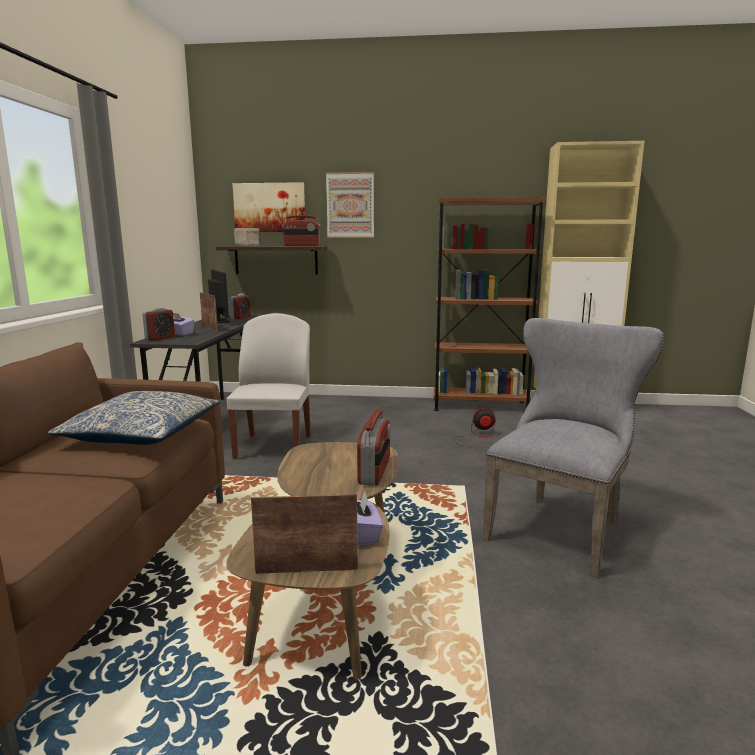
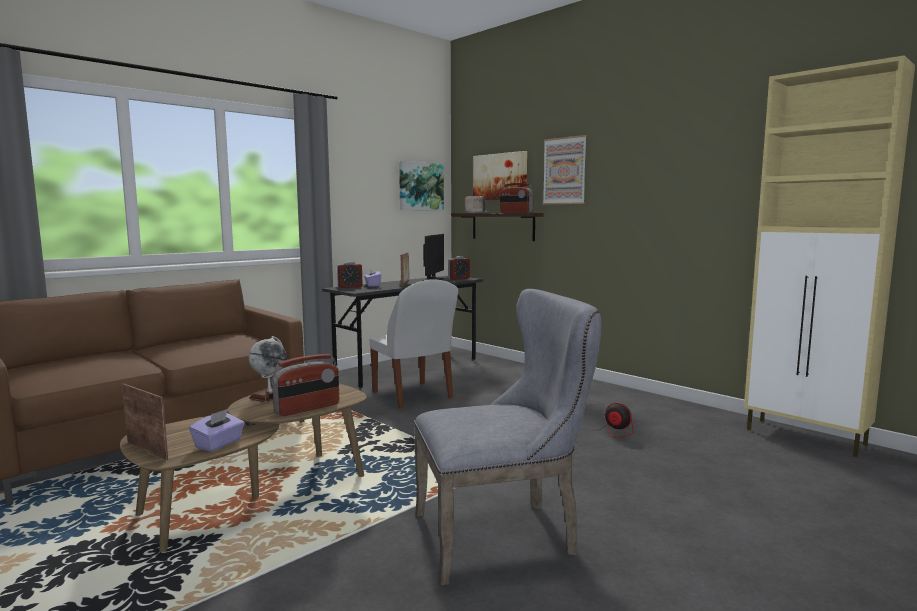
camera: 40 degrees right, 5 degrees down
(142, 433) = (222, 346): pillow -> none
(178, 215) = (420, 186): none -> picture
(274, 446) = (413, 396): white chair -> white chair turned 105 degrees clockwise
(301, 471) = (270, 395): none -> globe
(479, 406) = (676, 408): brown bookcase -> none

